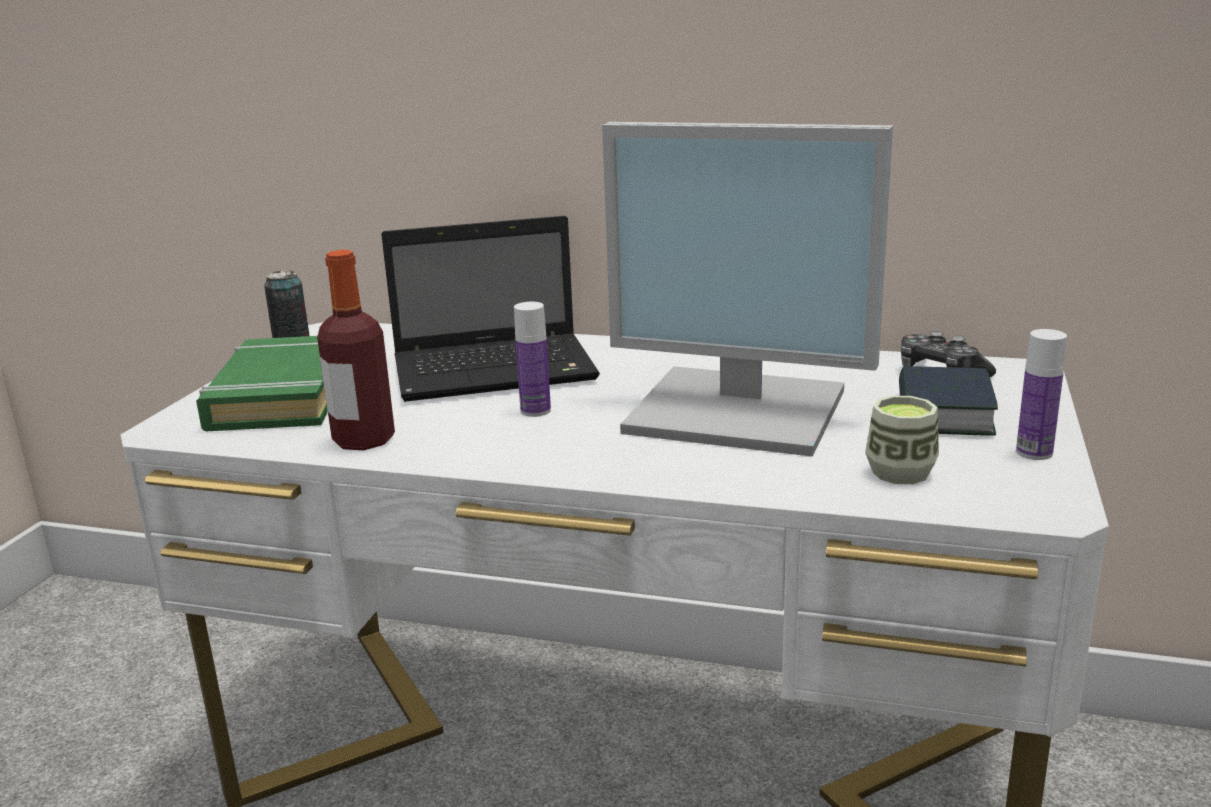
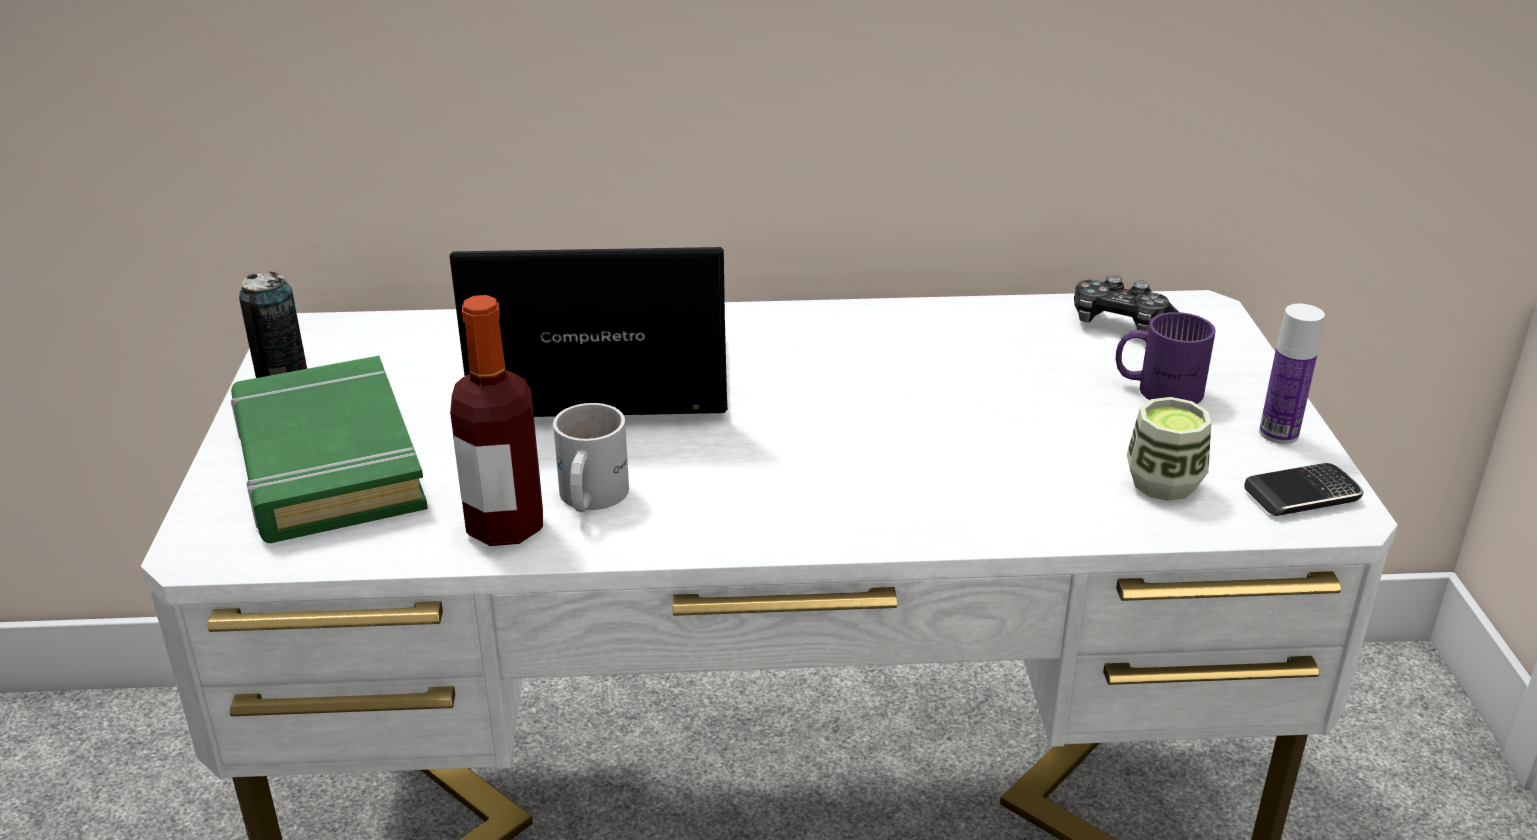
camera: 20 degrees left, 10 degrees up
(434, 431) = (587, 498): none -> white mug
(498, 370) = (597, 381): laptop -> laptop turned 150 degrees counterclockwise
(535, 411) = (693, 445): bottle -> none
(741, 411) = (938, 412): monitor -> none
(943, 414) = (1158, 388): book -> purple mug
(1026, 494) = (1302, 495): none -> phone

